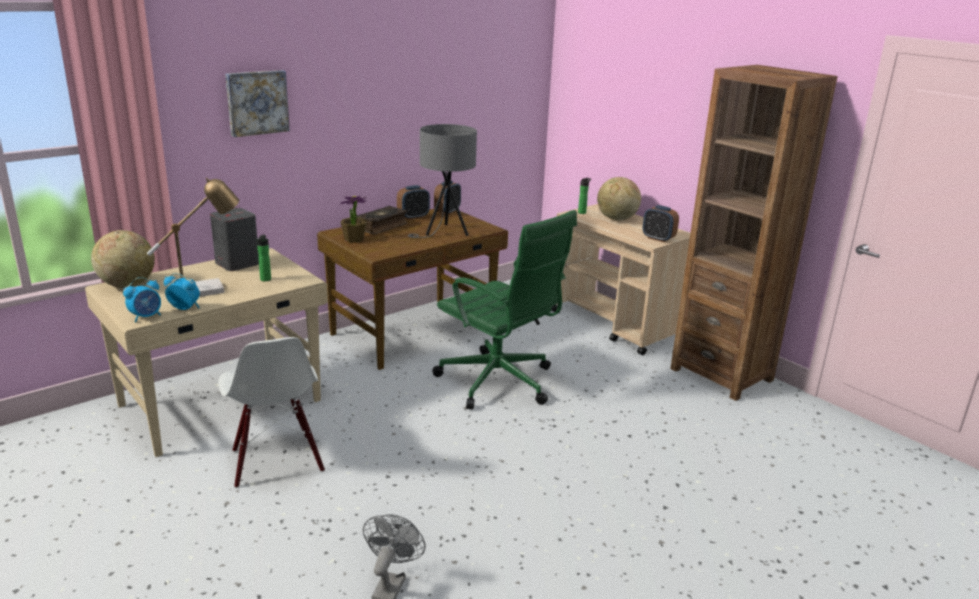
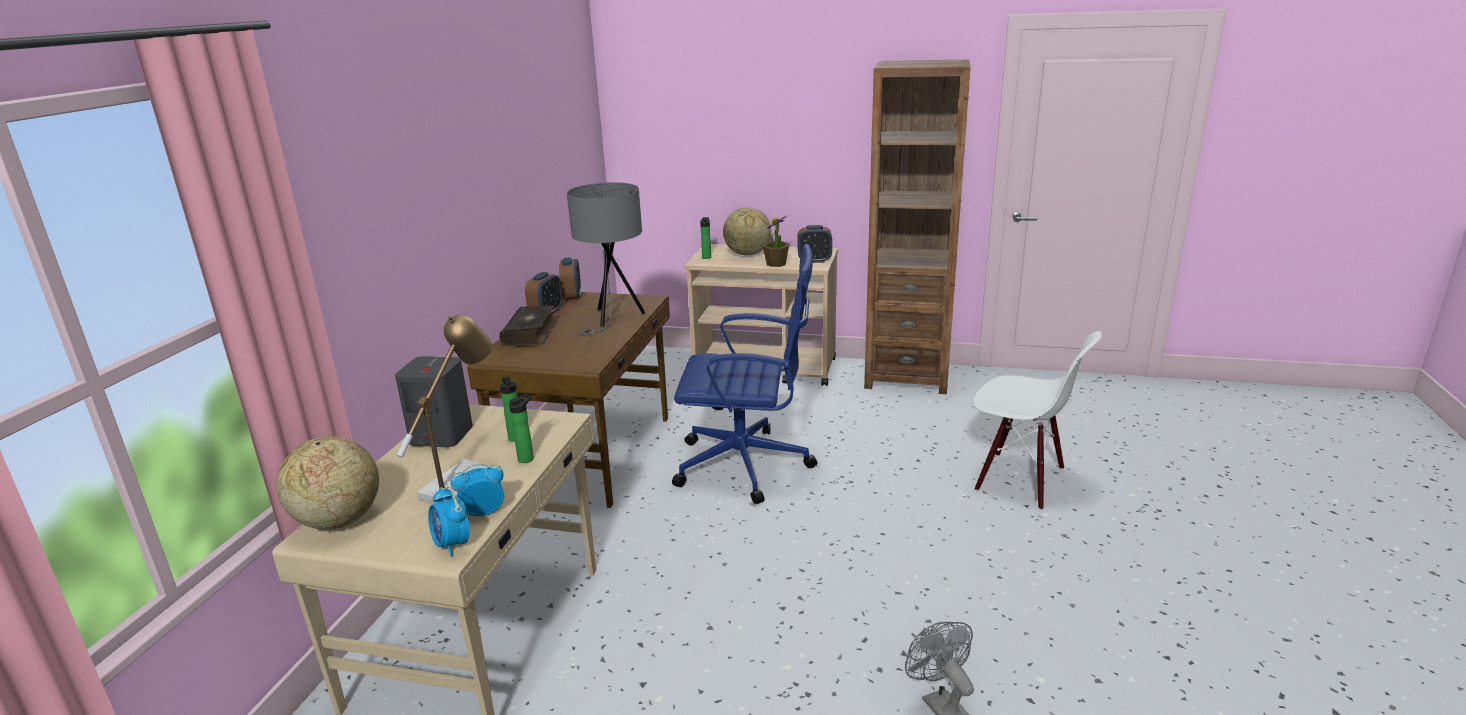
camera: 35 degrees left, 0 degrees up
(146, 317) = (453, 544): alarm clock -> alarm clock turned 135 degrees clockwise
(251, 291) = (528, 458): none -> bottle
(256, 102) = (382, 203): picture -> none
(276, 461) = (647, 660): white chair -> white chair (1019, 480)
(354, 239) = (529, 358): potted plant -> potted plant (776, 264)
(499, 383) = (747, 465): green office chair -> blue office chair

